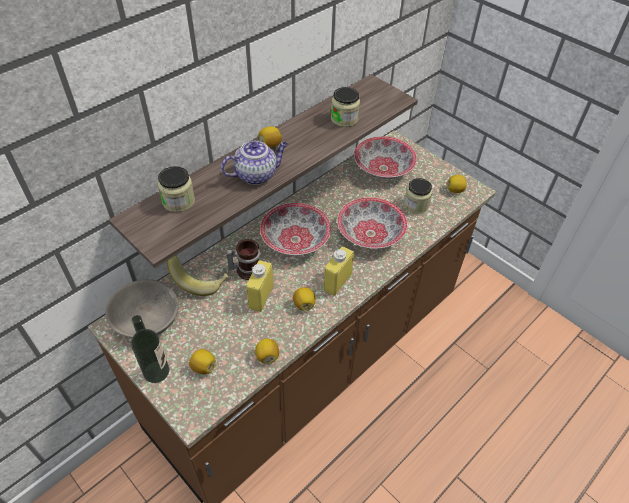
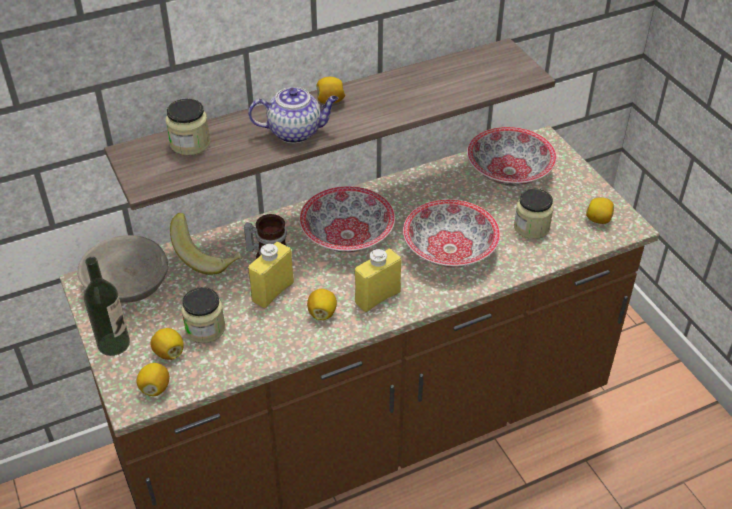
camera: 20 degrees right, 5 degrees down
(267, 356) = (249, 360): lemon -> lemon (155, 388)
(344, 119) = (441, 87): jar -> jar (205, 329)

